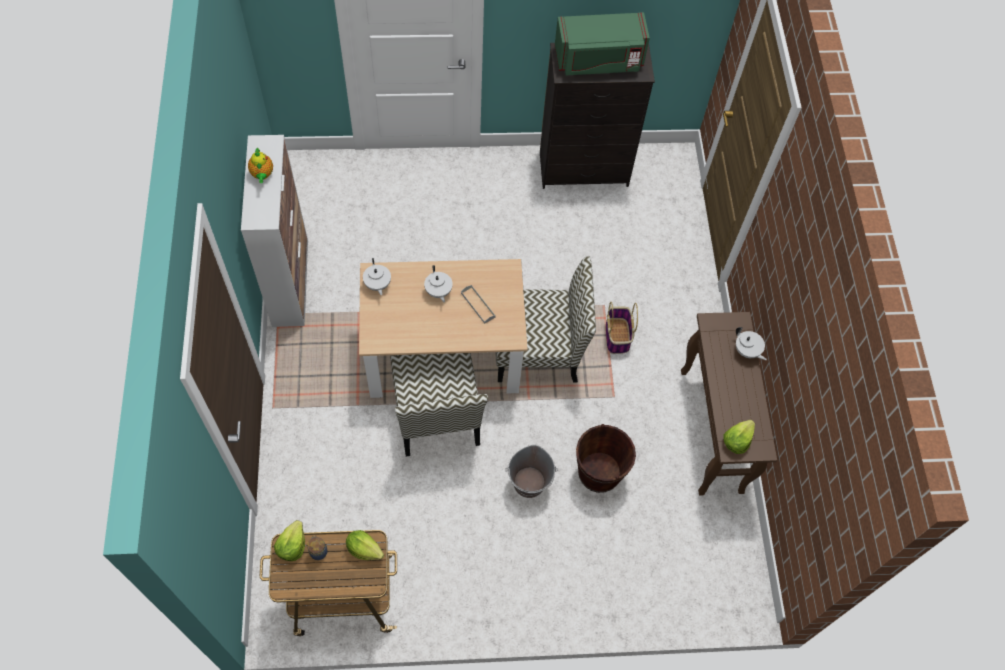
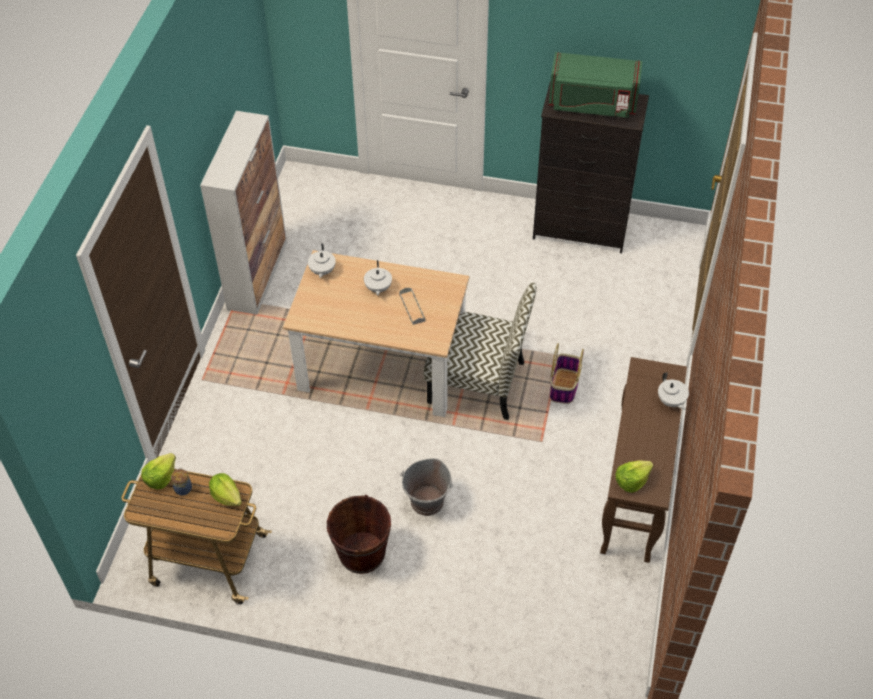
camera: 20 degrees right, 10 degrees down
(262, 175) = (236, 144): teapot -> none
(437, 415) = (357, 420): chair -> none
(599, 473) = (502, 508): brown bucket -> brown bucket (362, 553)

